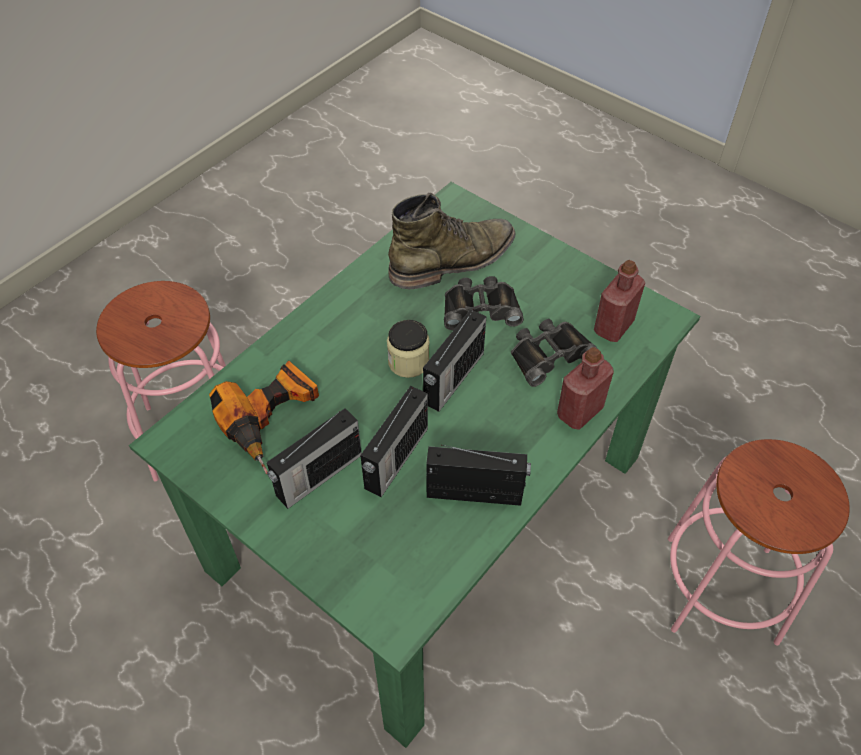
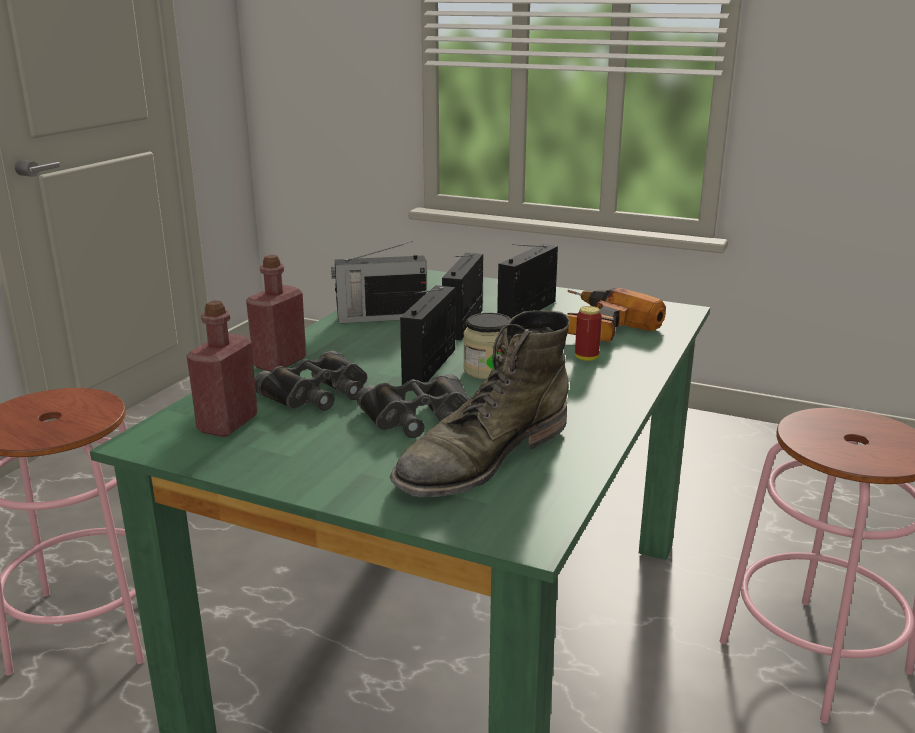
camera: 165 degrees right, 30 degrees down
(319, 364) = (586, 358): none -> can

